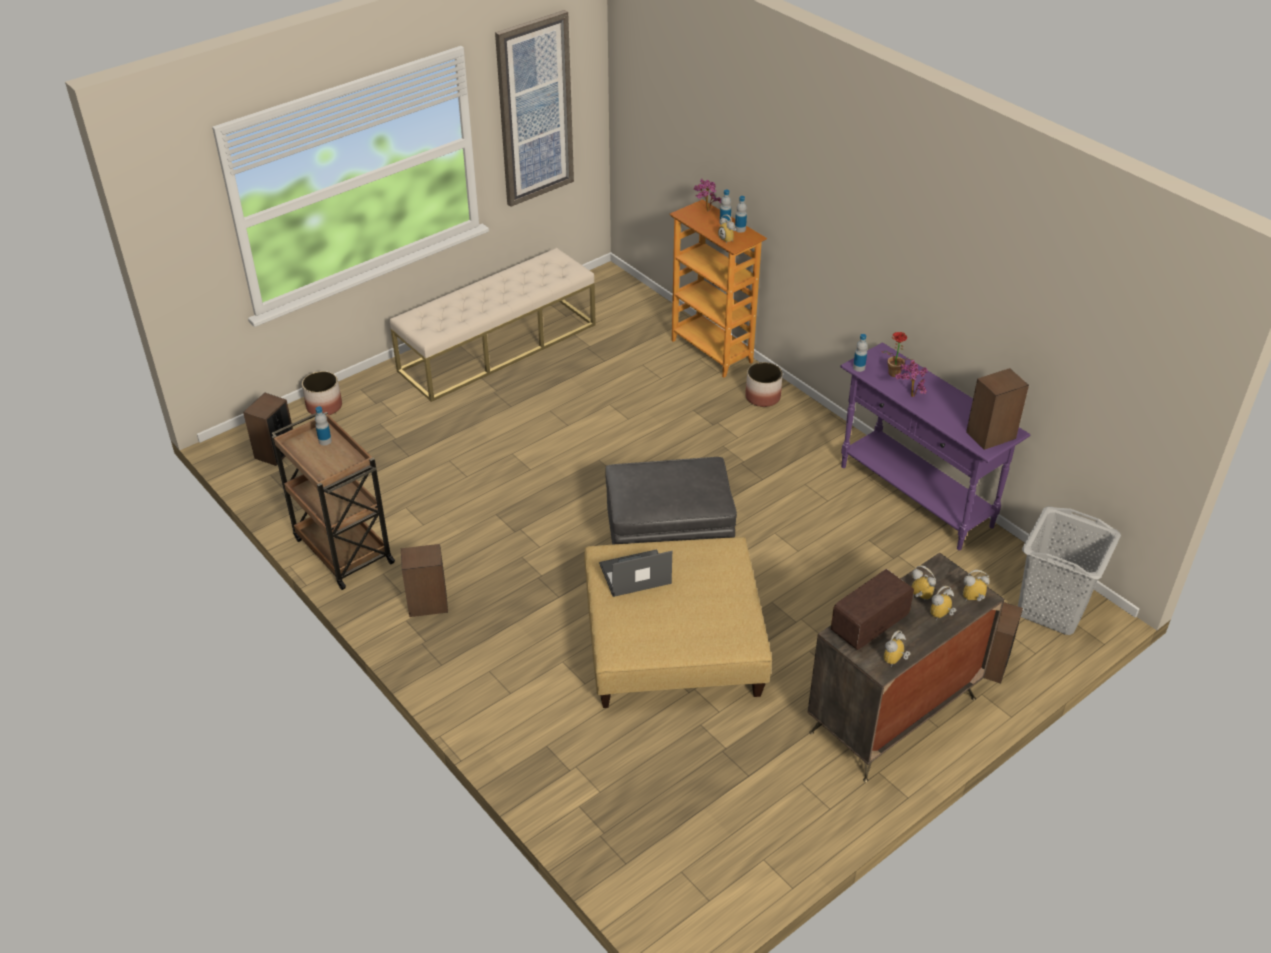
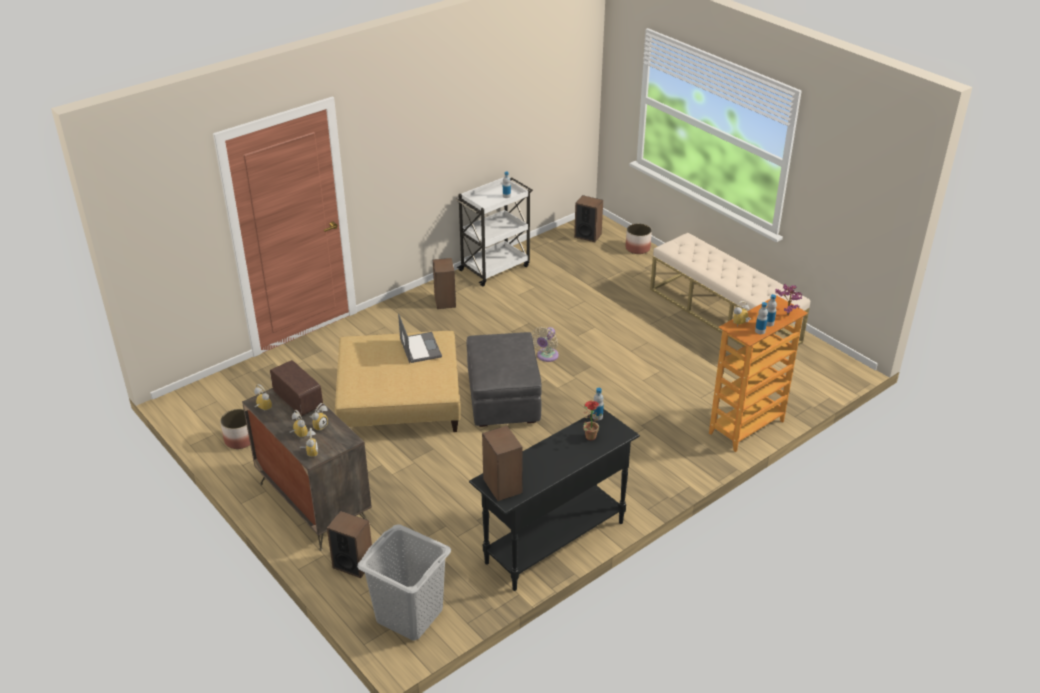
camera: 90 degrees right, 5 degrees down
(342, 549) = (495, 267): brown cart -> white cart
(534, 110) = (841, 184): picture -> none
(576, 498) = (546, 356): none -> beige fan
(763, 397) = (684, 456): planter -> planter (240, 440)
(909, 396) = (558, 442): potted plant -> none
(915, 497) = (554, 542): purple console table -> black console table

